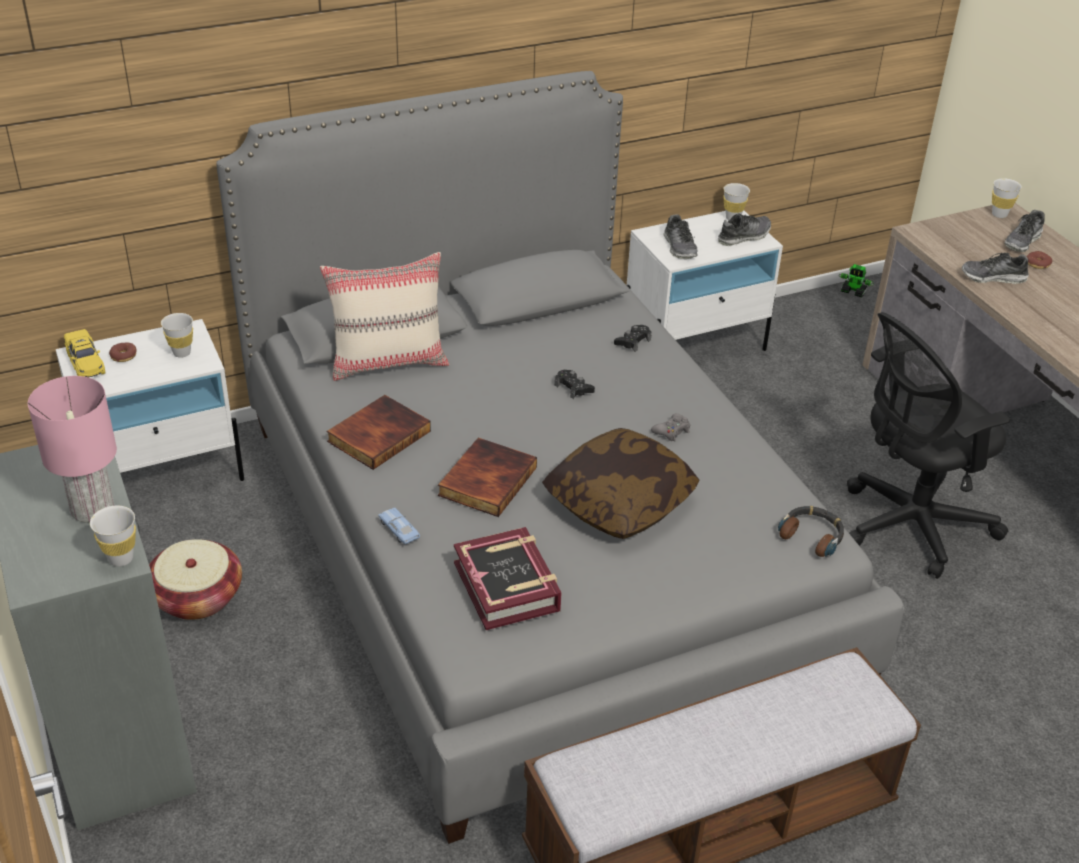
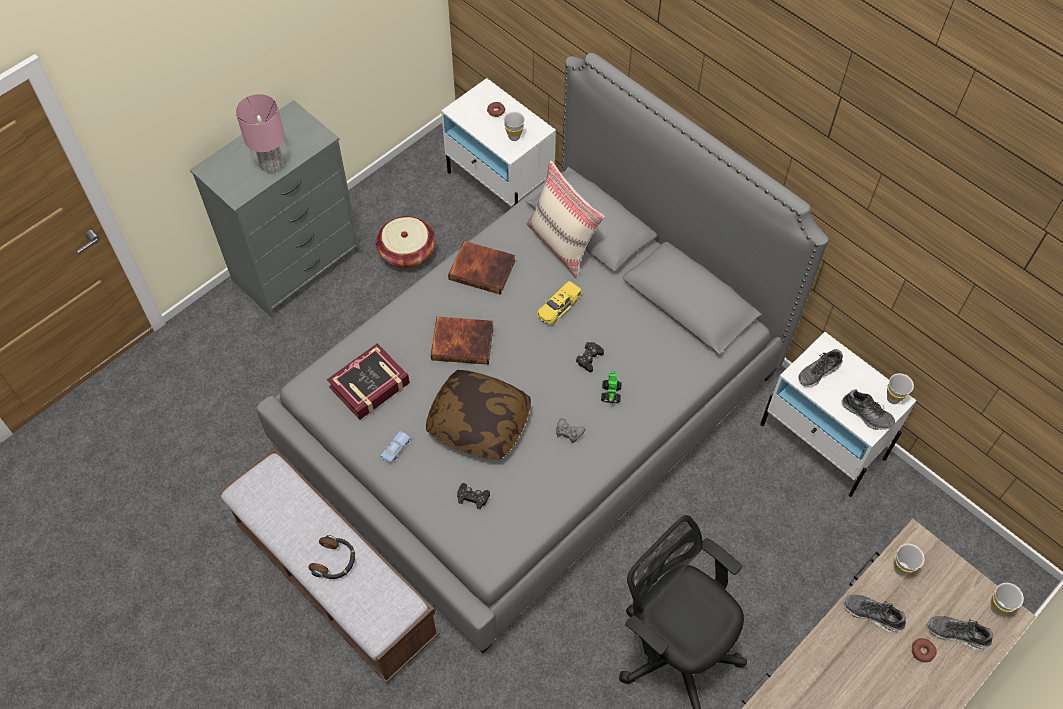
camera: 70 degrees right, 20 degrees up
(85, 363) = (480, 98): yellow toy car -> yellow toy car (558, 307)
(121, 558) = (239, 193): white cup -> white cup (901, 569)
(399, 530) = (399, 314): blue toy car -> blue toy car (396, 449)
(632, 341) = (666, 378): black game controller -> black game controller (473, 497)
(812, 535) = (494, 547): headphones -> headphones (334, 561)
(853, 292) = (989, 548): toy robot -> toy robot (611, 393)
(993, 277) = (872, 615): shoe -> shoe turned 45 degrees counterclockwise

